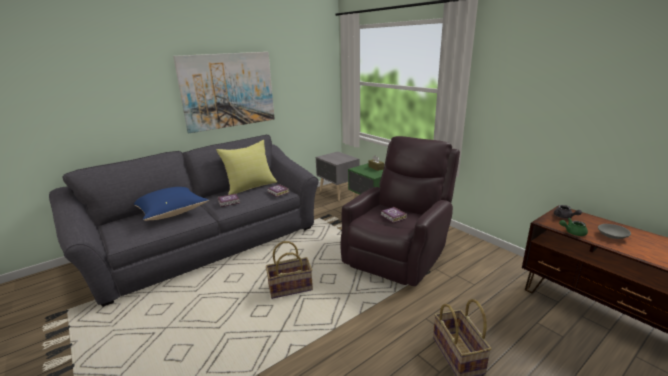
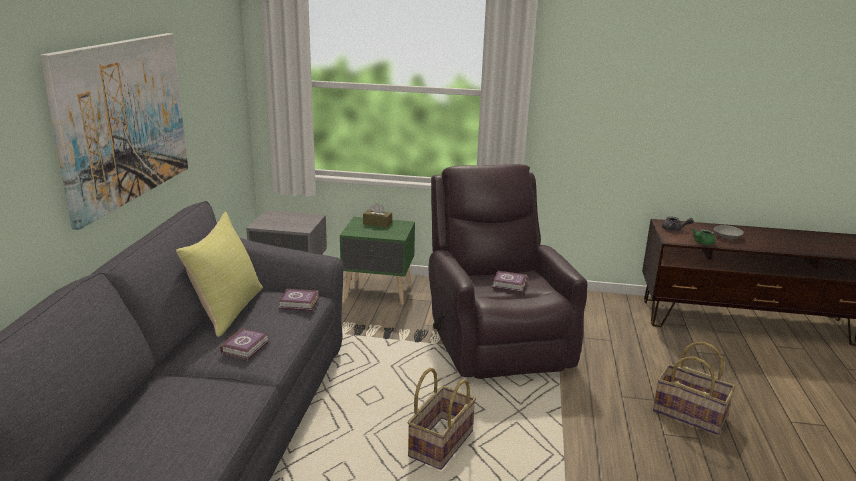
camera: 45 degrees left, 0 degrees up
(171, 212) = (164, 407): blue pillow -> none

